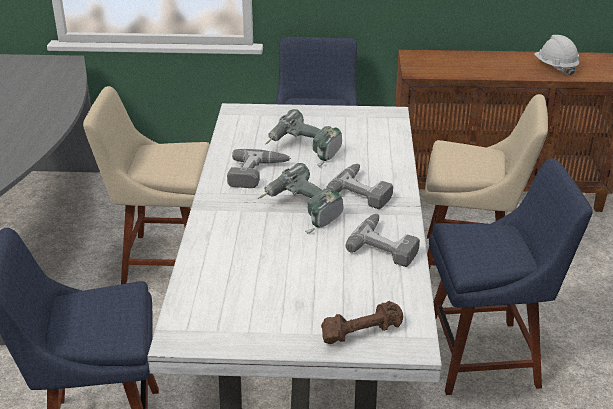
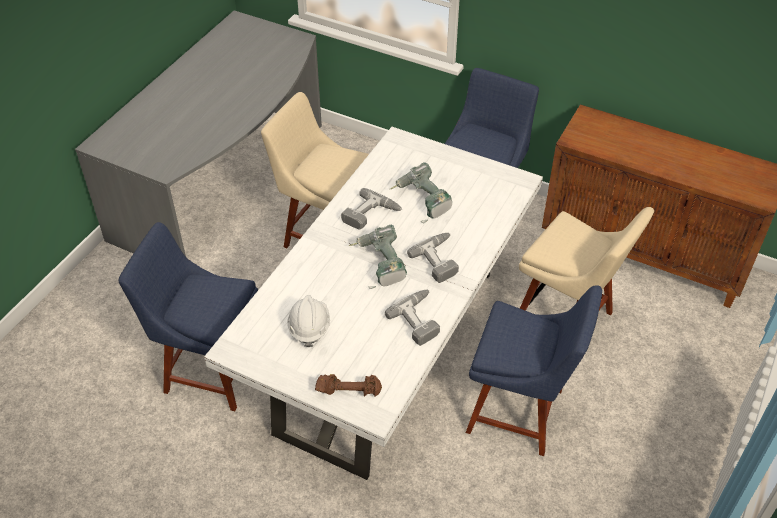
camera: 25 degrees right, 15 degrees up
(555, 68) = (709, 171): white hard hat -> white hard hat (309, 327)

